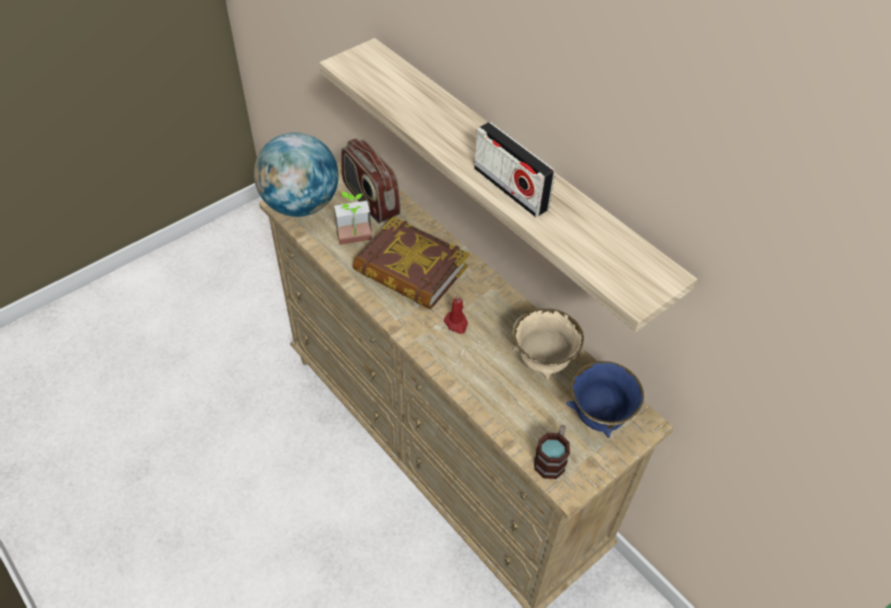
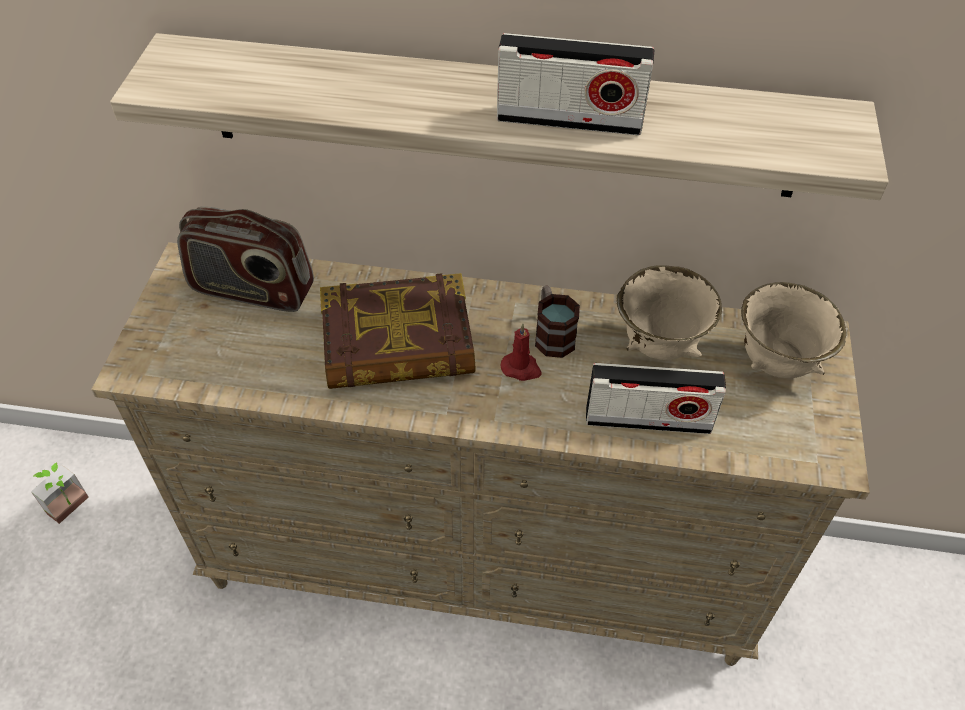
camera: 40 degrees left, 0 degrees up
(300, 205) = (160, 354): globe -> none
(355, 241) = (289, 353): potted plant -> potted plant (73, 509)
(492, 393) = (648, 420): none -> radio
(552, 458) = (785, 443): mug -> mug (552, 334)
(598, 417) = (775, 364): blue bowl -> beige bowl

